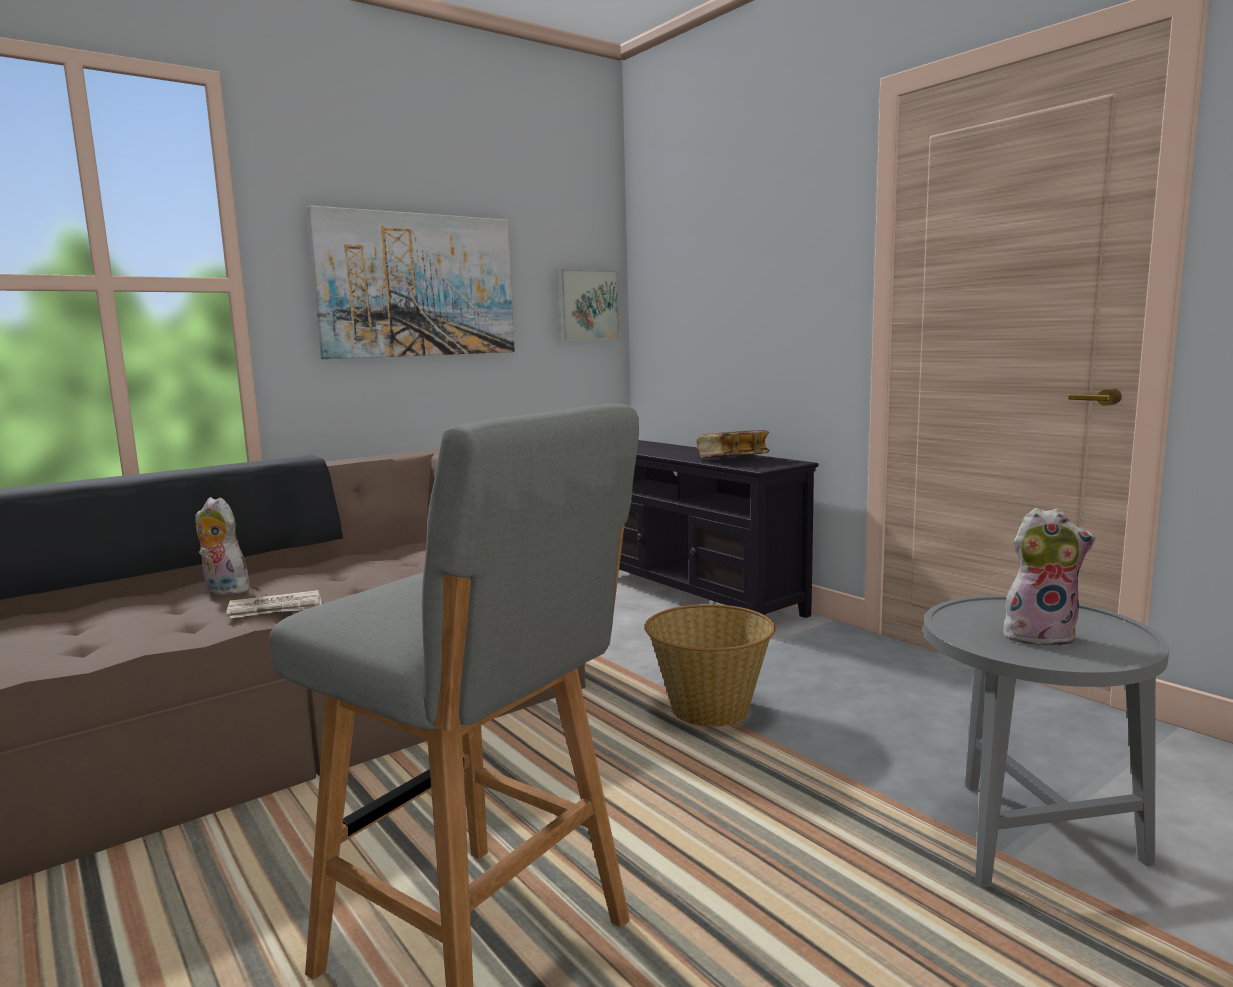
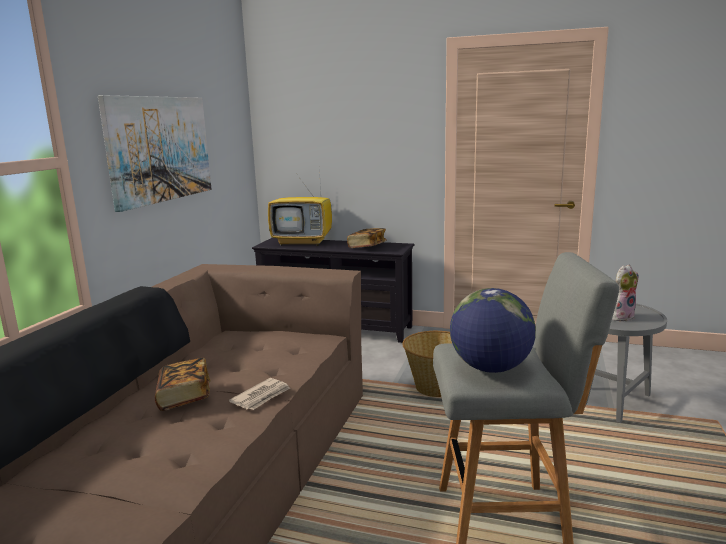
camera: 35 degrees left, 5 degrees up
(223, 591) = (184, 397): plush toy -> book
(388, 605) = (490, 368): none -> globe
(586, 305) = (237, 152): picture -> none
(661, 447) = (303, 242): none -> television

